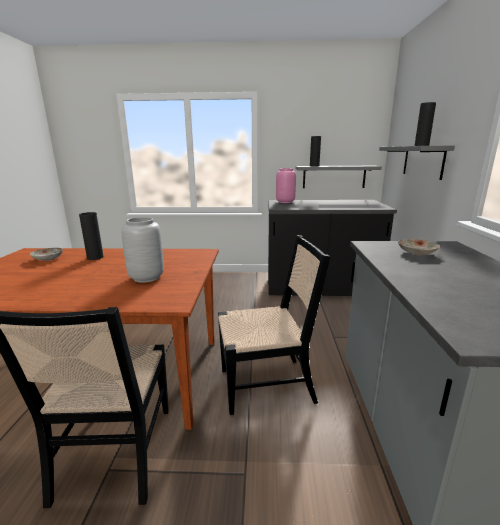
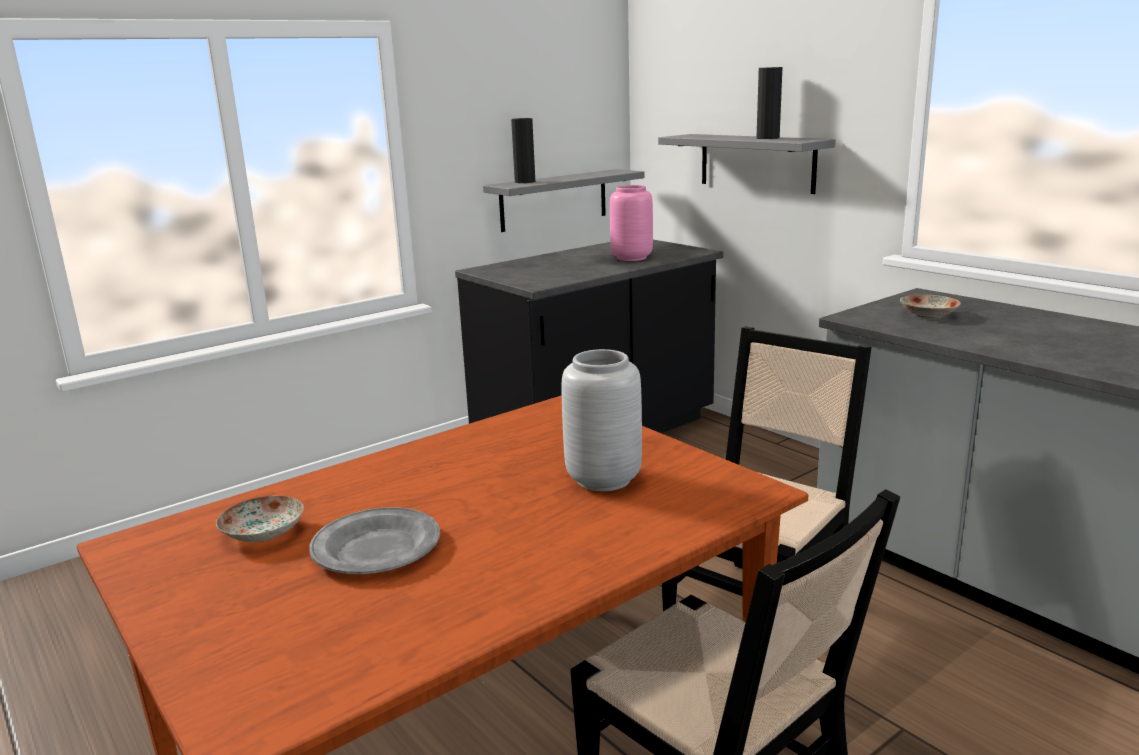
camera: 40 degrees left, 0 degrees up
(50, 272) = (377, 547): none -> grey plate
(95, 257) = (376, 489): black vase -> none
(285, 202) = (508, 269): pink vase -> pink vase (632, 258)

